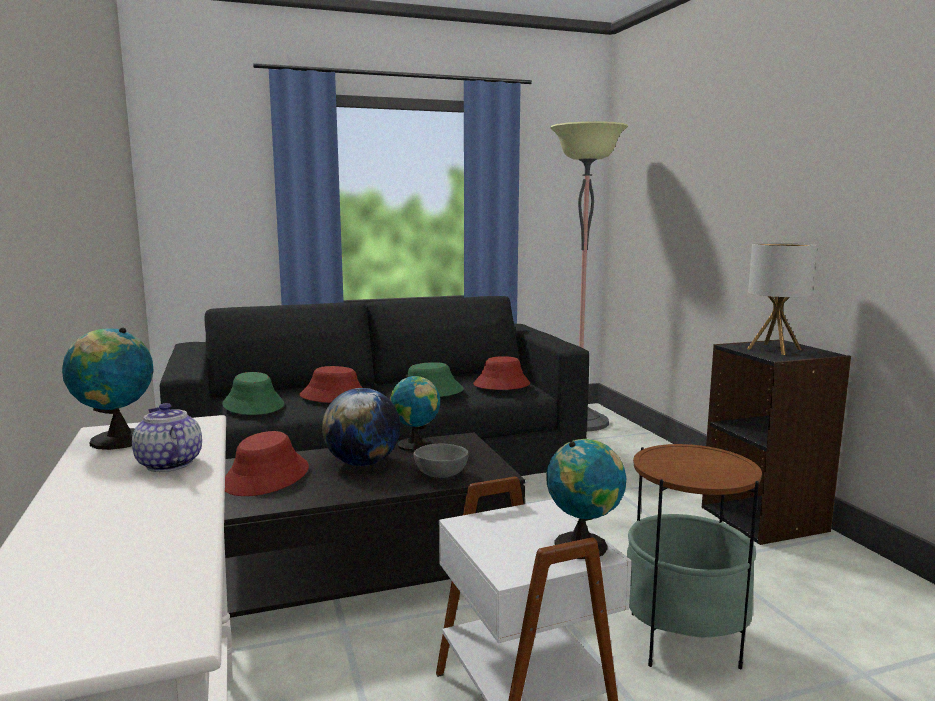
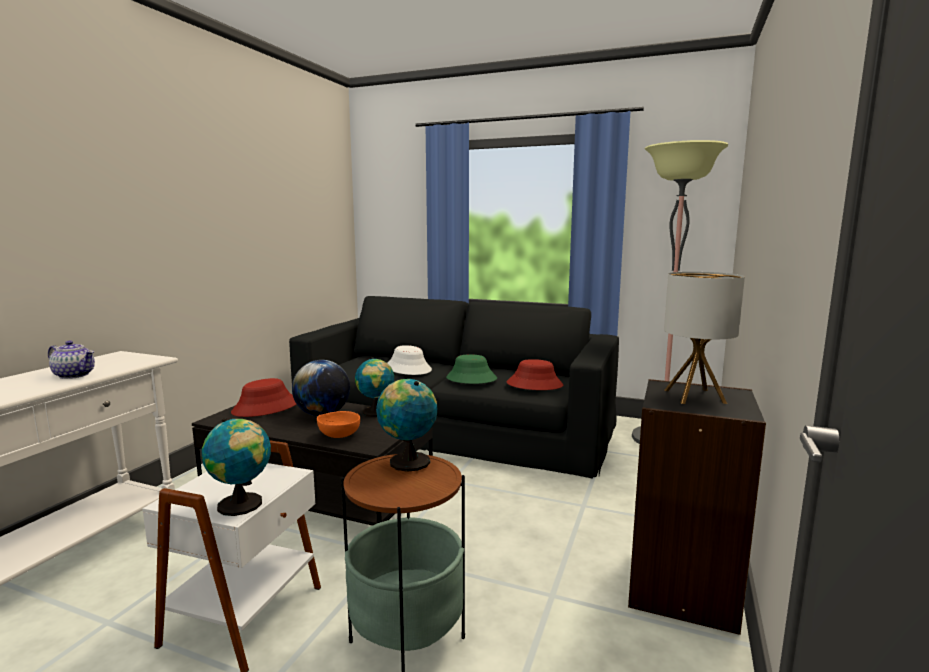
camera: 40 degrees right, 0 degrees up
(115, 440) = (103, 359): globe -> globe (407, 461)
(168, 464) = (75, 375): teapot -> teapot turned 105 degrees clockwise
(253, 405) = (356, 364): green hat -> none
(334, 396) = (408, 368): red hat -> white hat
(439, 475) = (338, 435): grey bowl -> orange bowl

